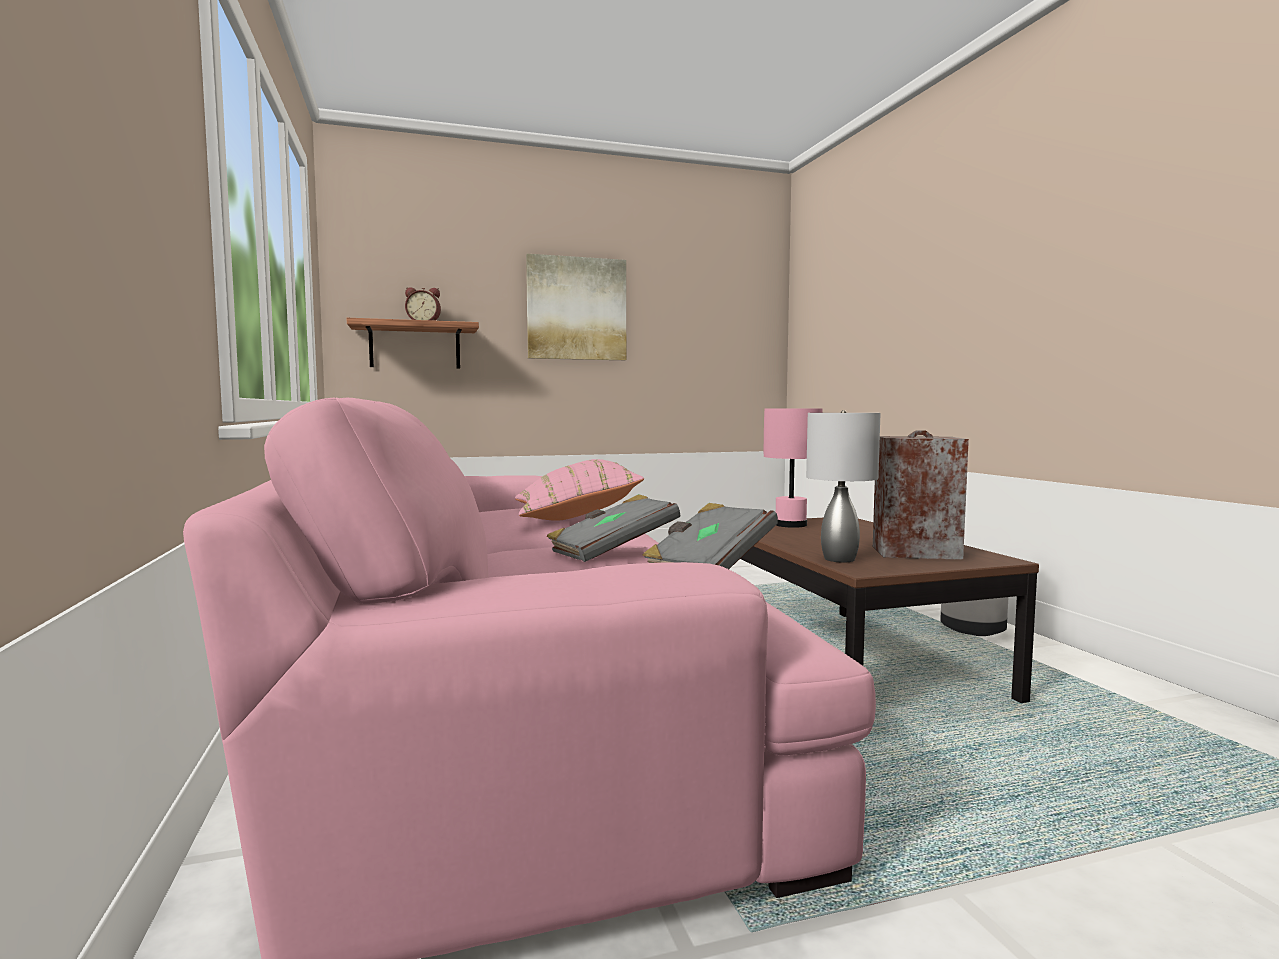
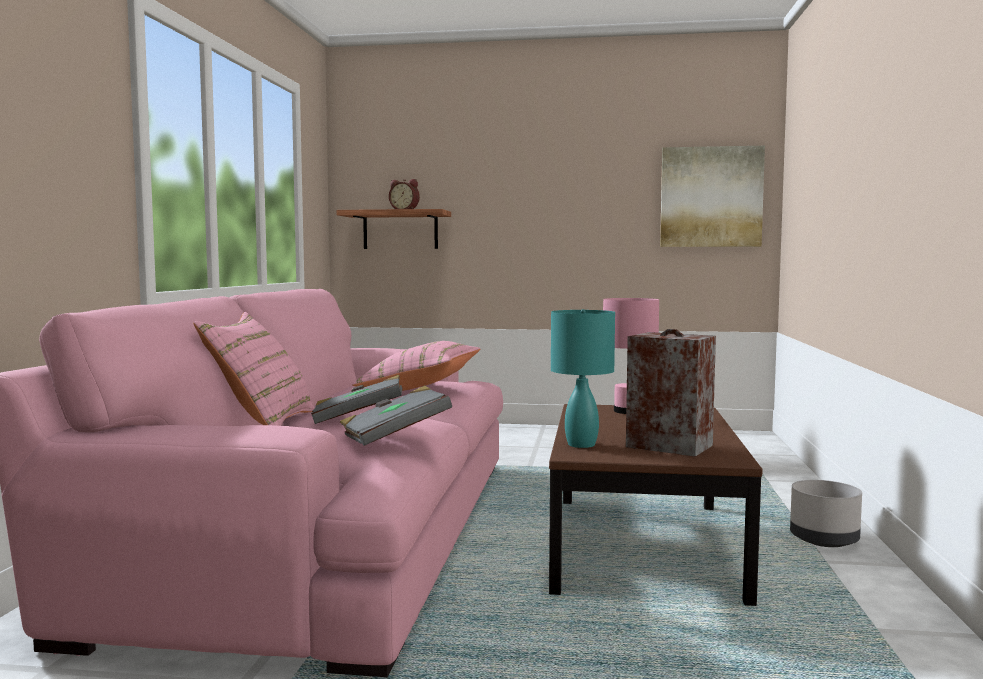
camera: 25 degrees right, 0 degrees up
(489, 568) = (261, 422): none -> pink pillow
(576, 309) = (545, 189): picture -> picture (711, 197)
(840, 559) = (582, 444): grey table lamp -> turquoise table lamp

